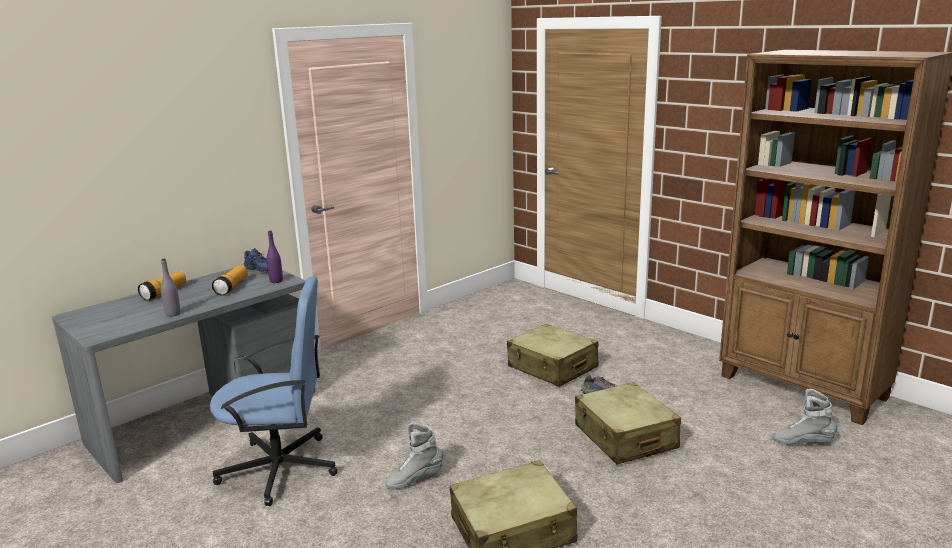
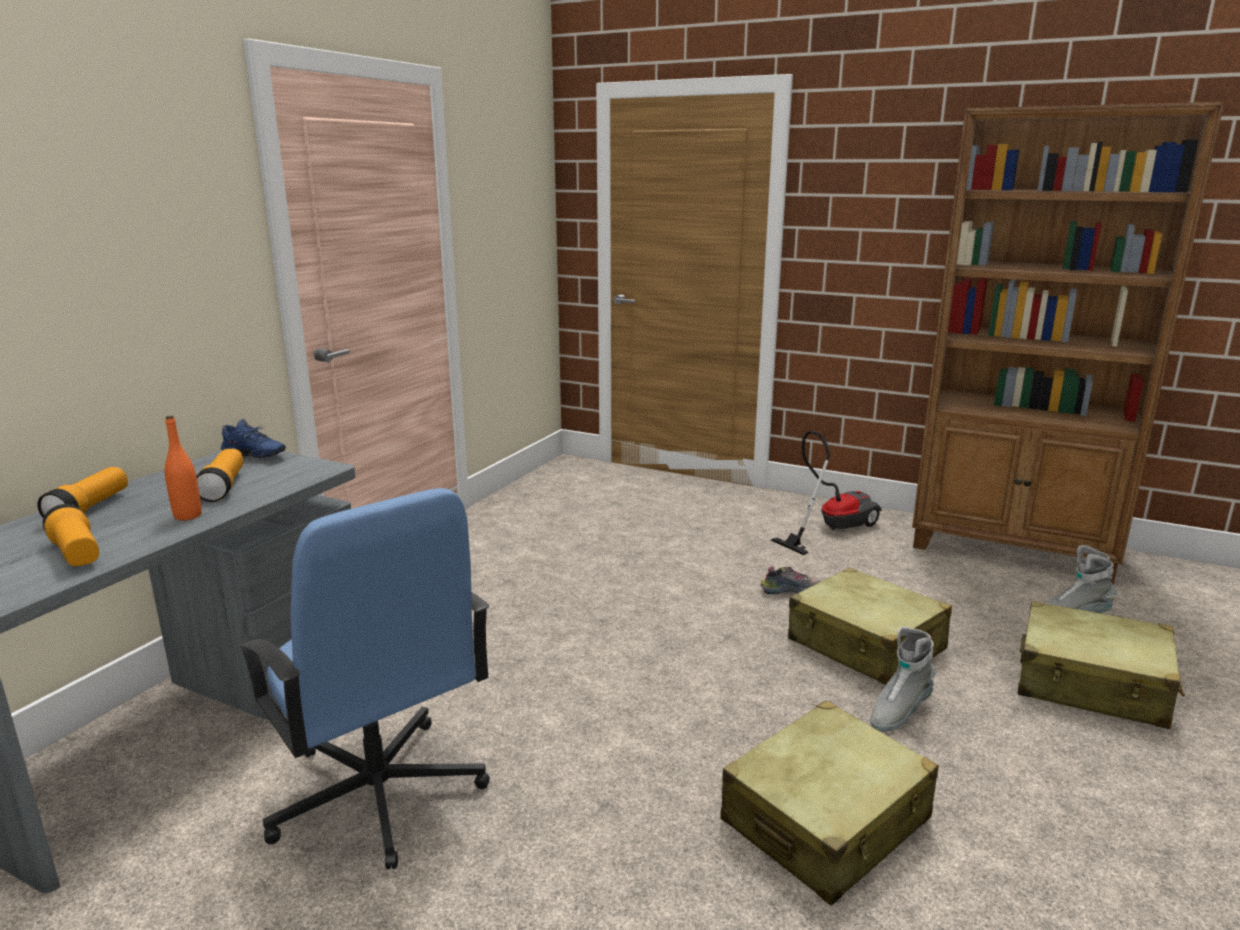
camera: 20 degrees left, 0 degrees up
(145, 316) = (76, 553): none -> flashlight
(173, 314) = (135, 543): grey bottle -> none
(205, 302) = (188, 516): none -> orange bottle
(276, 281) = (300, 470): purple bottle -> none
(281, 469) = (378, 794): blue office chair -> blue office chair turned 75 degrees clockwise
(414, 479) = (619, 767): grey boot -> grey boot (898, 712)
(552, 367) = (699, 564): beige suitcase -> beige suitcase (1091, 685)
(669, 354) = (831, 528): none -> vacuum cleaner

